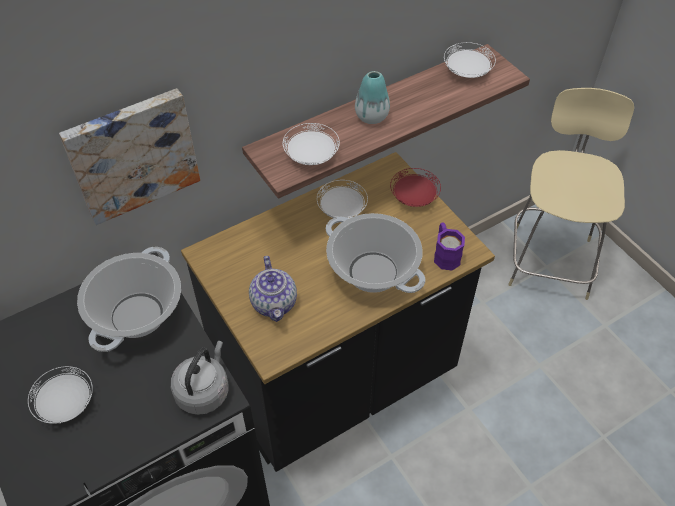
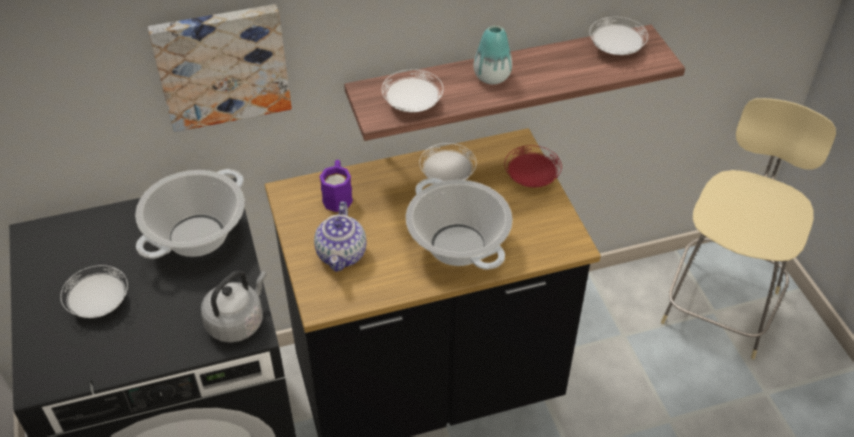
camera: 15 degrees right, 5 degrees down
(445, 254) = (544, 243): purple mug -> purple mug (338, 195)

